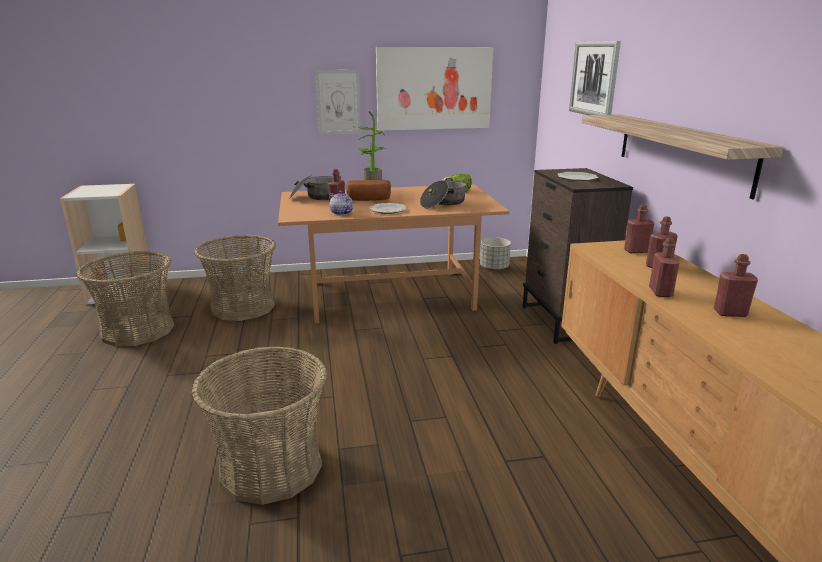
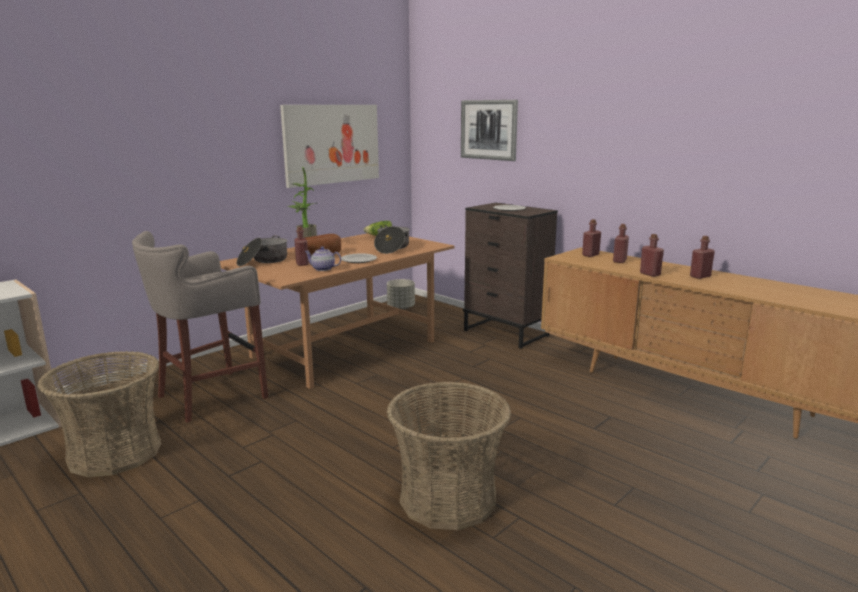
camera: 35 degrees left, 5 degrees down
(242, 307) = (209, 397): basket -> grey stool
(338, 102) = (248, 162): picture -> none
(681, 151) = (601, 178): shelf -> none

